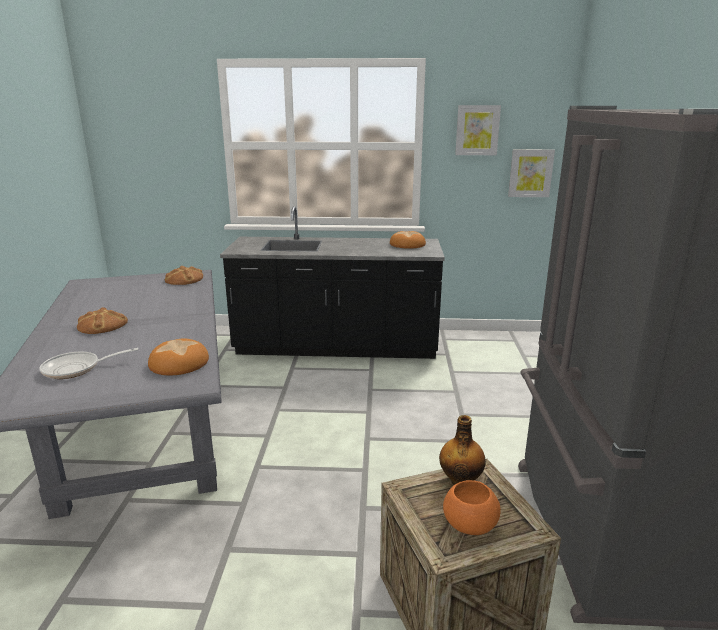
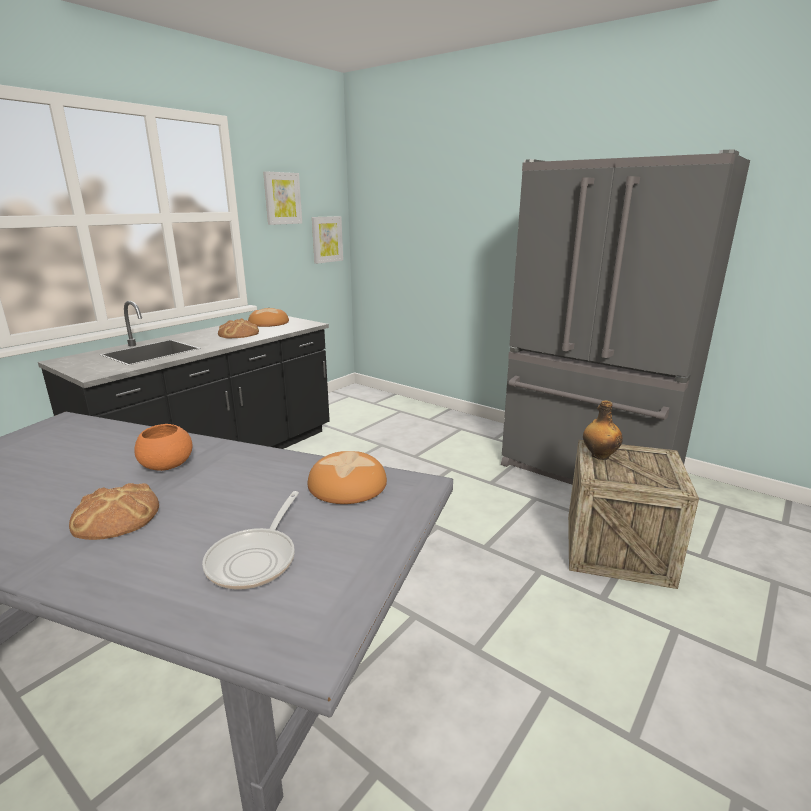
camera: 55 degrees left, 0 degrees up
(184, 279) = (63, 432): bread -> bread (239, 333)
(468, 524) = (651, 470): orange bowl -> orange bowl (166, 465)

